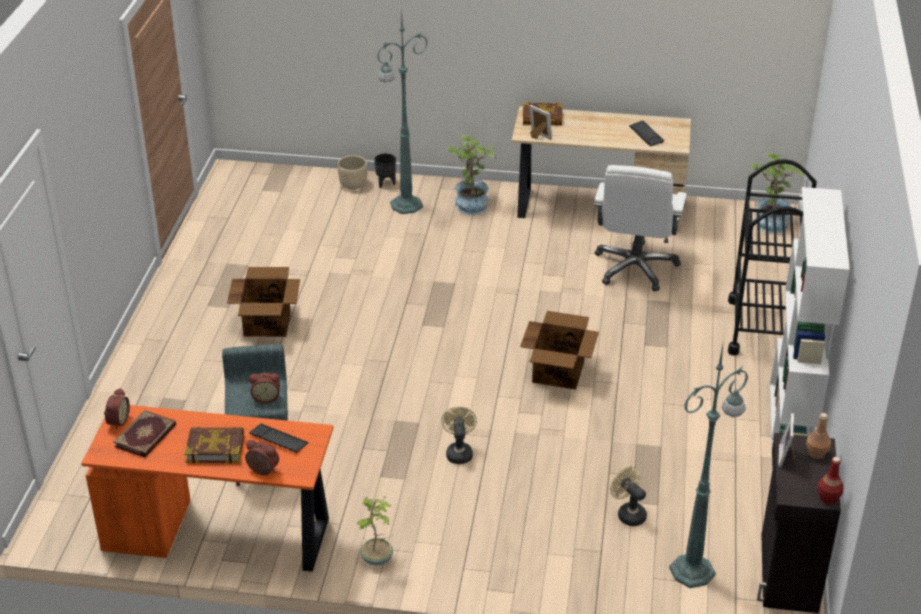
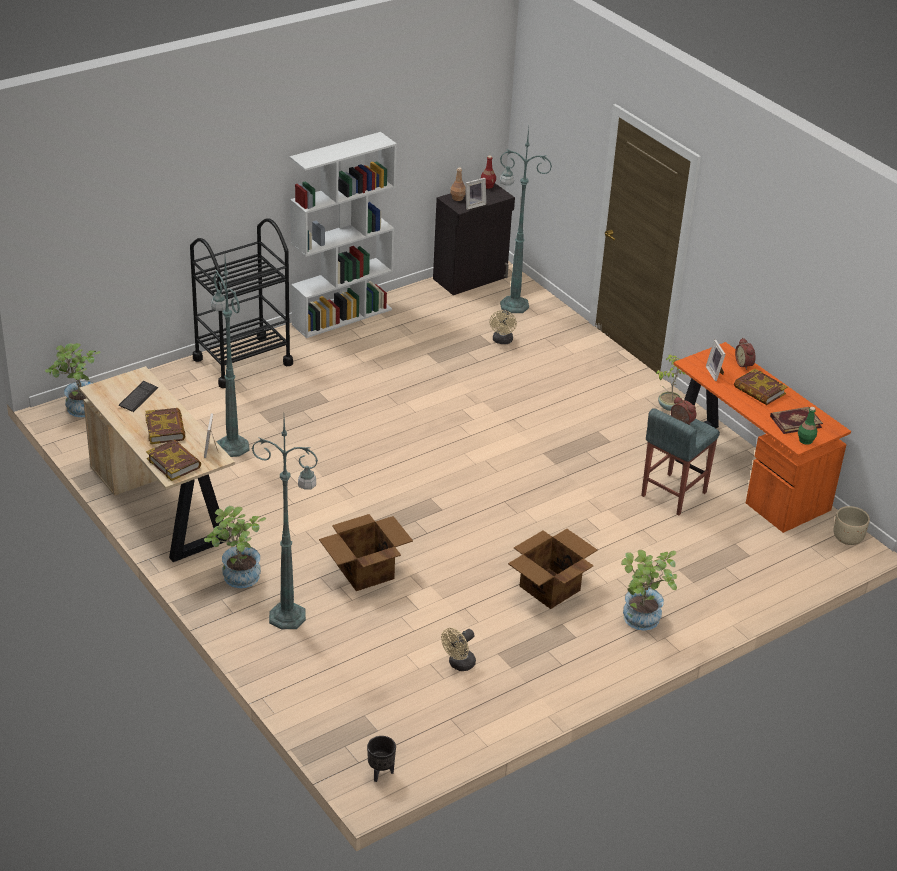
camera: 135 degrees left, 0 degrees up
(117, 421) = (805, 440): alarm clock -> green bottle
(172, 343) = (641, 622): none -> potted plant
(278, 439) = (715, 373): keyboard -> picture frame
(353, 184) = (293, 673): beige planter -> beige planter (847, 538)
(386, 183) = (265, 652): black planter -> black planter (380, 773)
(459, 452) = (544, 423): beige fan -> beige fan (459, 664)
(558, 372) = (409, 422): cardboard box -> cardboard box (364, 572)
(589, 130) = (165, 429): none -> book
(635, 268) = (232, 445): white office chair -> green floor lamp

